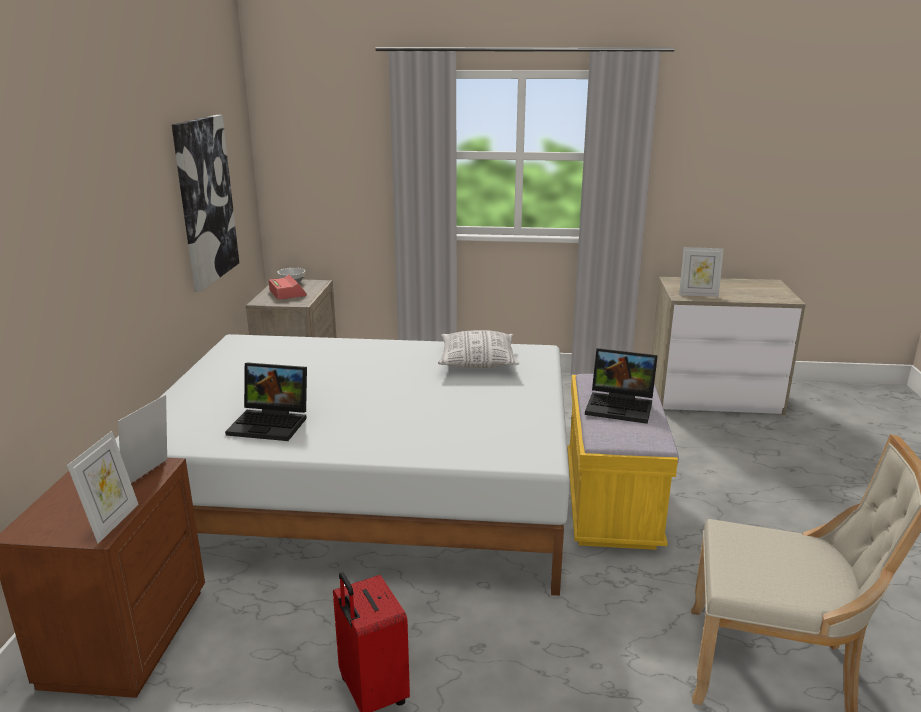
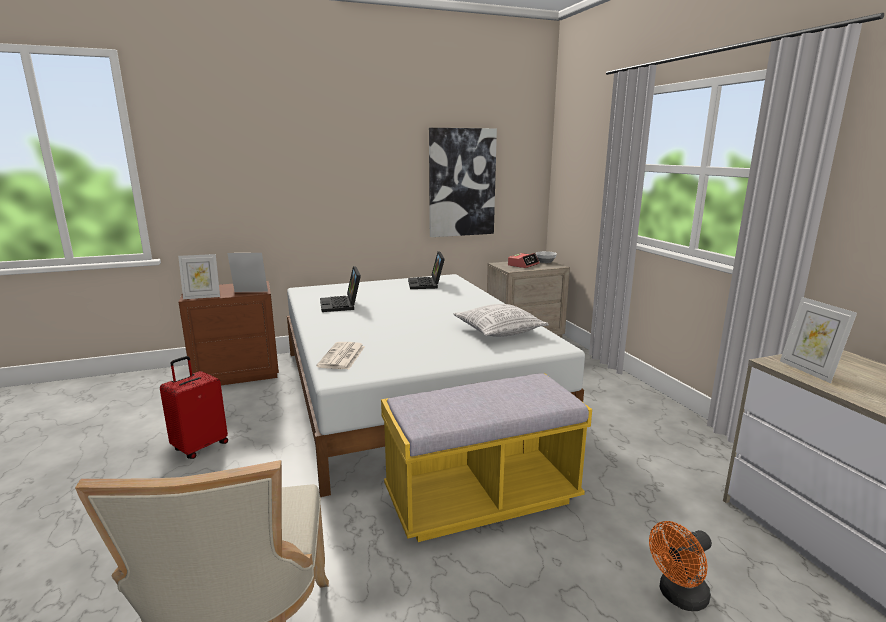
camera: 65 degrees right, 5 degrees down
(482, 449) = (342, 357): none -> newspaper
(621, 406) = (483, 398): laptop -> laptop (427, 284)
(745, 462) = (678, 597): none -> orange fan

